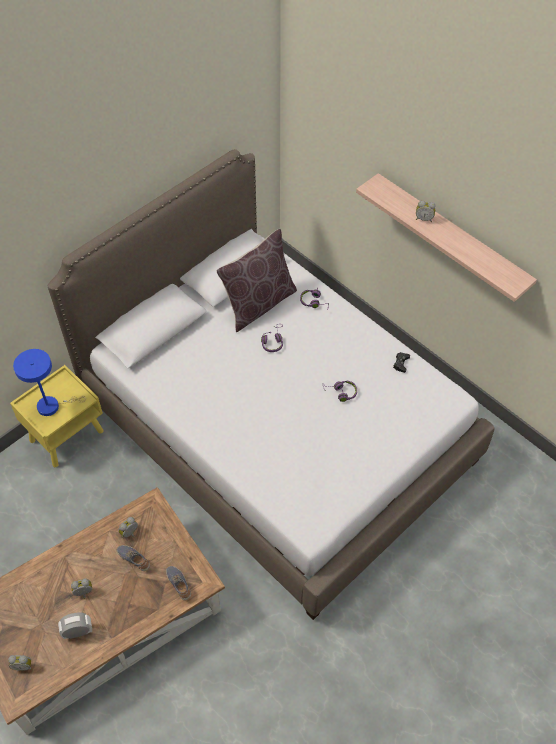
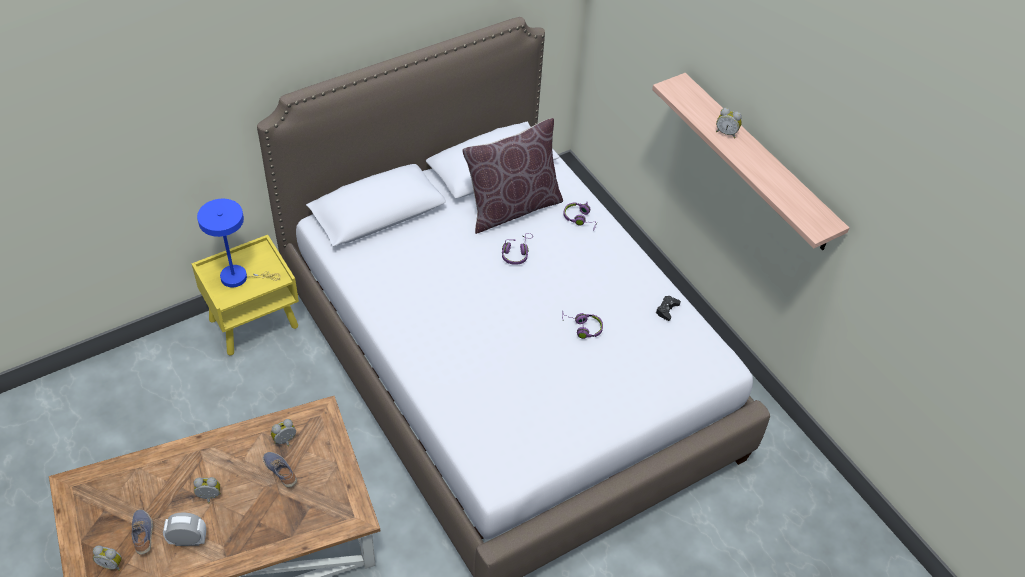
camera: 10 degrees right, 5 degrees down
(179, 584) = (326, 513): shoe -> shoe (143, 534)

